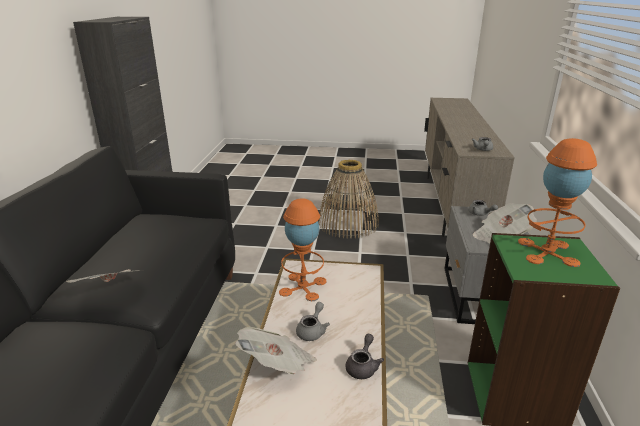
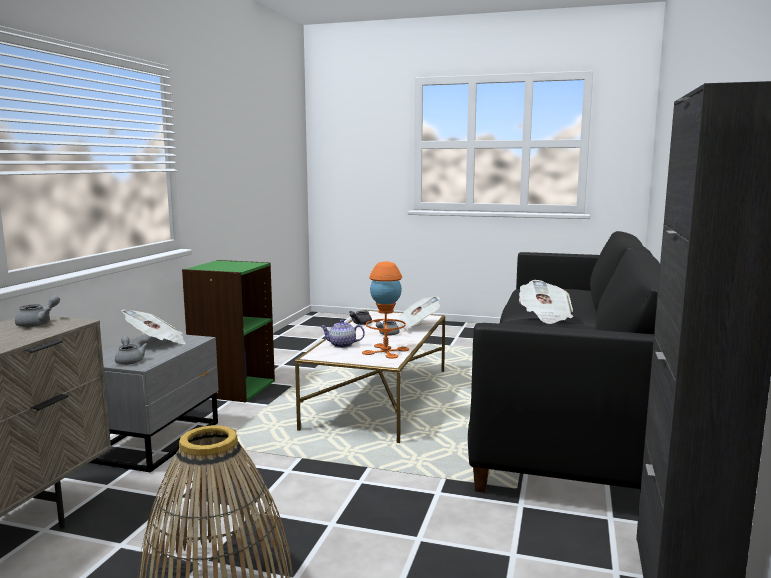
camera: 170 degrees left, 15 degrees down
(354, 295) = (342, 345): none -> teapot
(547, 252) = (223, 266): orange table lamp -> none

